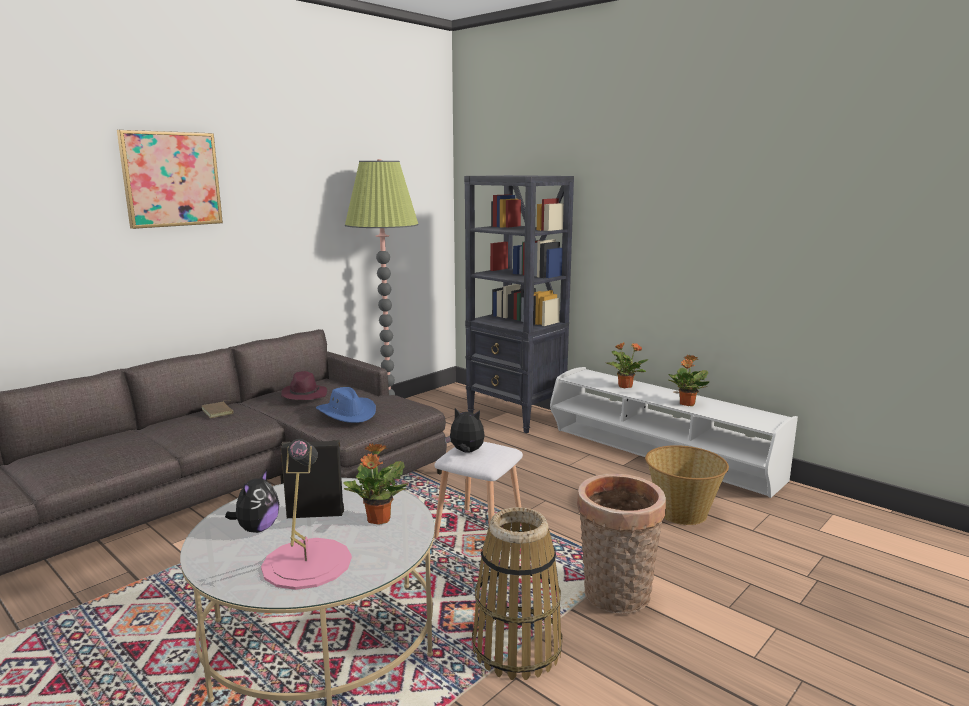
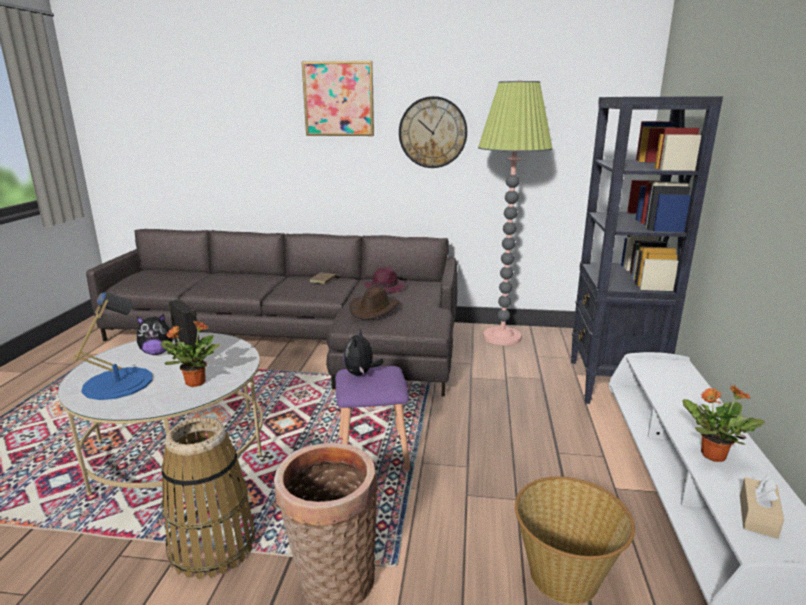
camera: 55 degrees right, 5 degrees up
(284, 215) = (433, 132): none -> wall clock
(306, 563) = (118, 383): pink table lamp -> blue table lamp
(347, 413) = (374, 309): blue hat -> brown hat
(466, 452) = (361, 373): plush toy -> plush toy turned 150 degrees counterclockwise
(480, 530) = (373, 453): white stool -> purple stool
(624, 386) = (684, 397): potted plant -> none
(742, 416) = (757, 516): none -> beige tissue box

